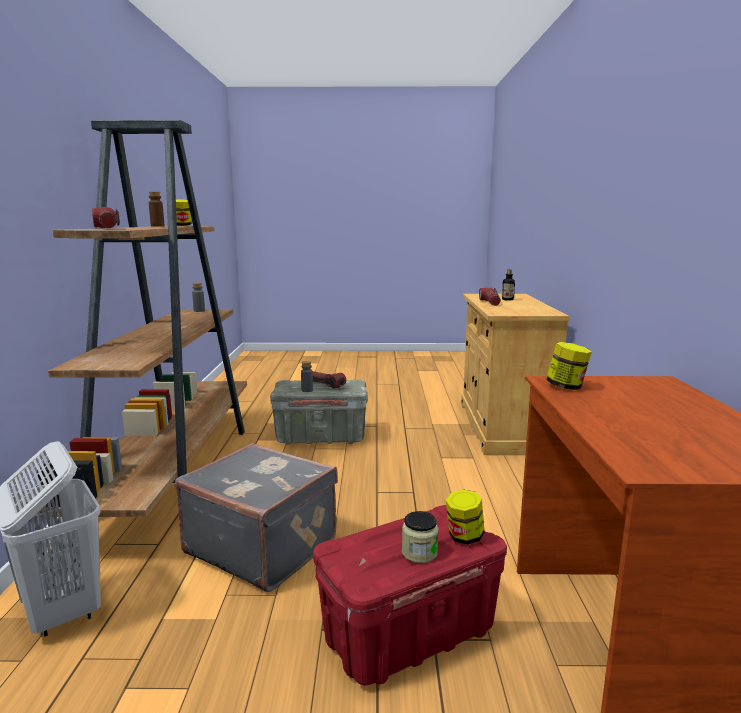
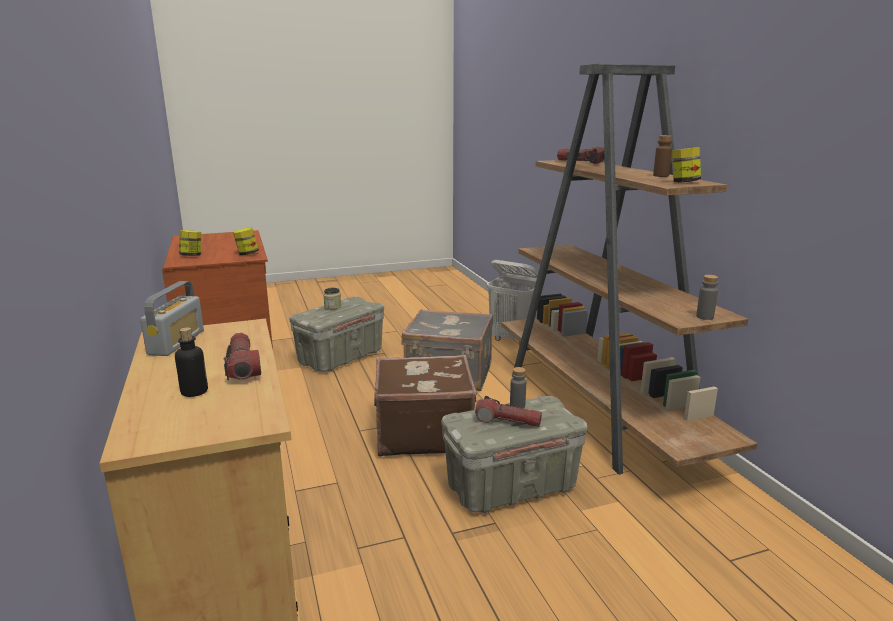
camera: 160 degrees right, 5 degrees up
(353, 479) = (423, 432): none -> brown suitcase
(408, 635) = (341, 357): red storage box -> grey storage box
(464, 537) = (311, 313): jar -> jar (192, 255)
(537, 310) = (176, 342): none -> radio

